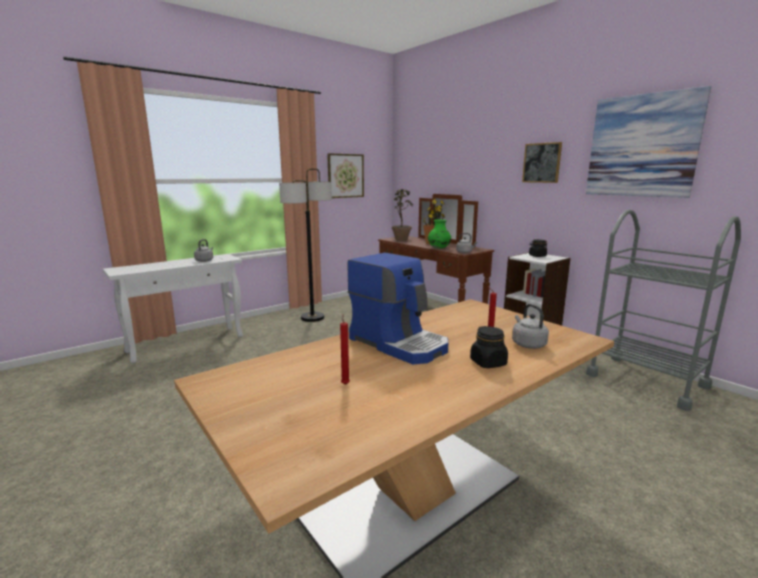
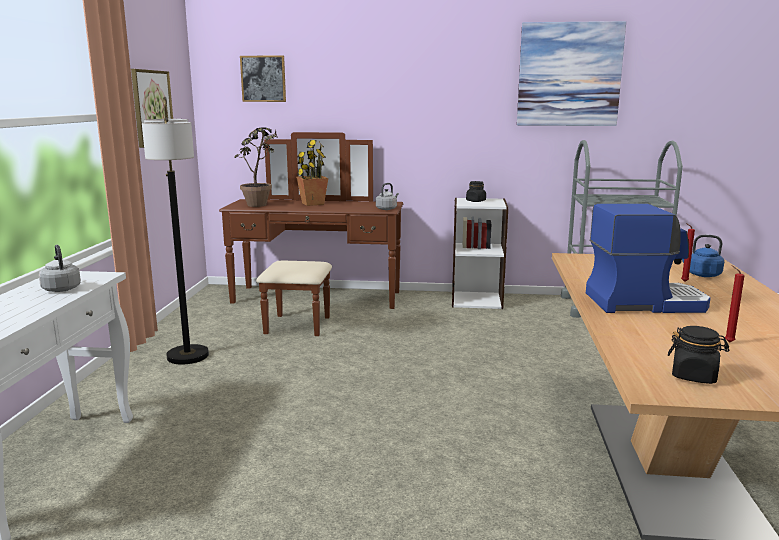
camera: 45 degrees left, 0 degrees up
(439, 248) = (343, 209): green vase -> none
(488, 363) = (729, 294): black jar -> black jar (694, 376)
(527, 344) = (701, 274): grey kettle -> blue kettle
(542, 163) = (458, 90): picture -> picture (263, 79)

